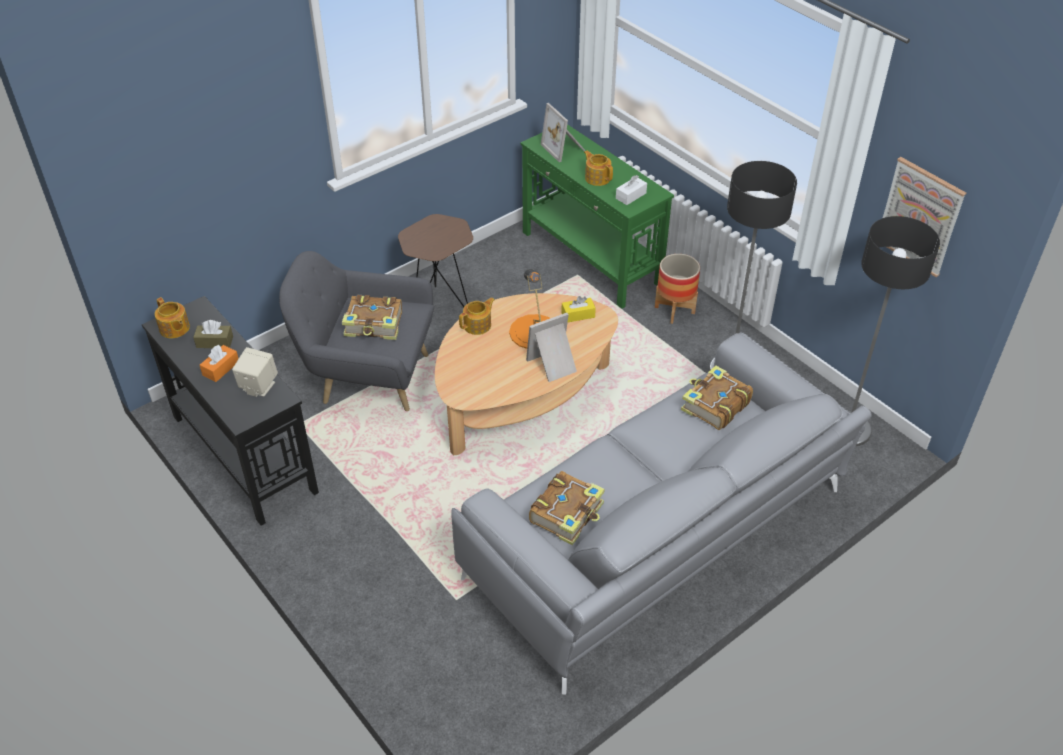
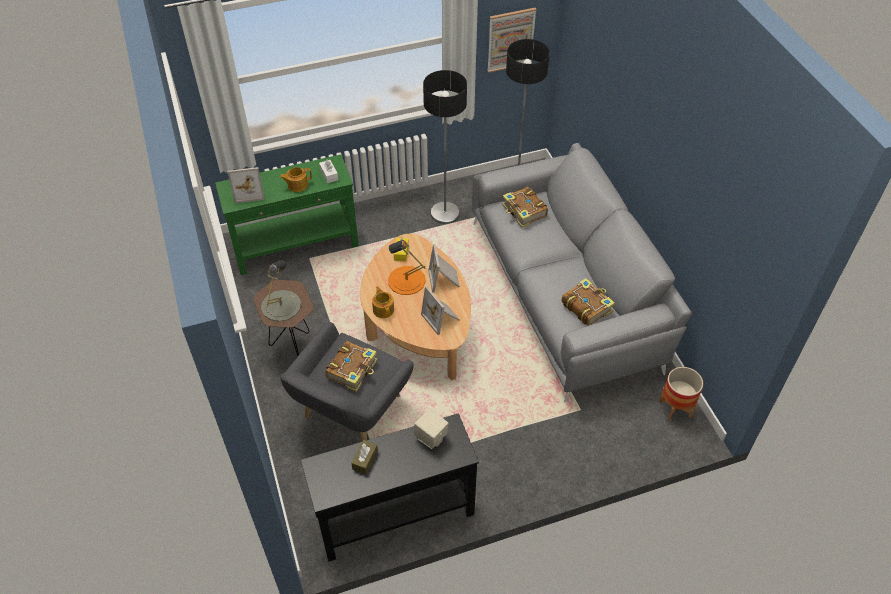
camera: 70 degrees left, 5 degrees up
(174, 329) = (334, 487): teapot -> none
(221, 368) = (399, 460): orange tissue box -> none
(430, 236) = (281, 305): none -> grey table lamp
(488, 379) = (442, 318): none -> picture frame
(674, 310) = (375, 220): planter -> planter (675, 409)

